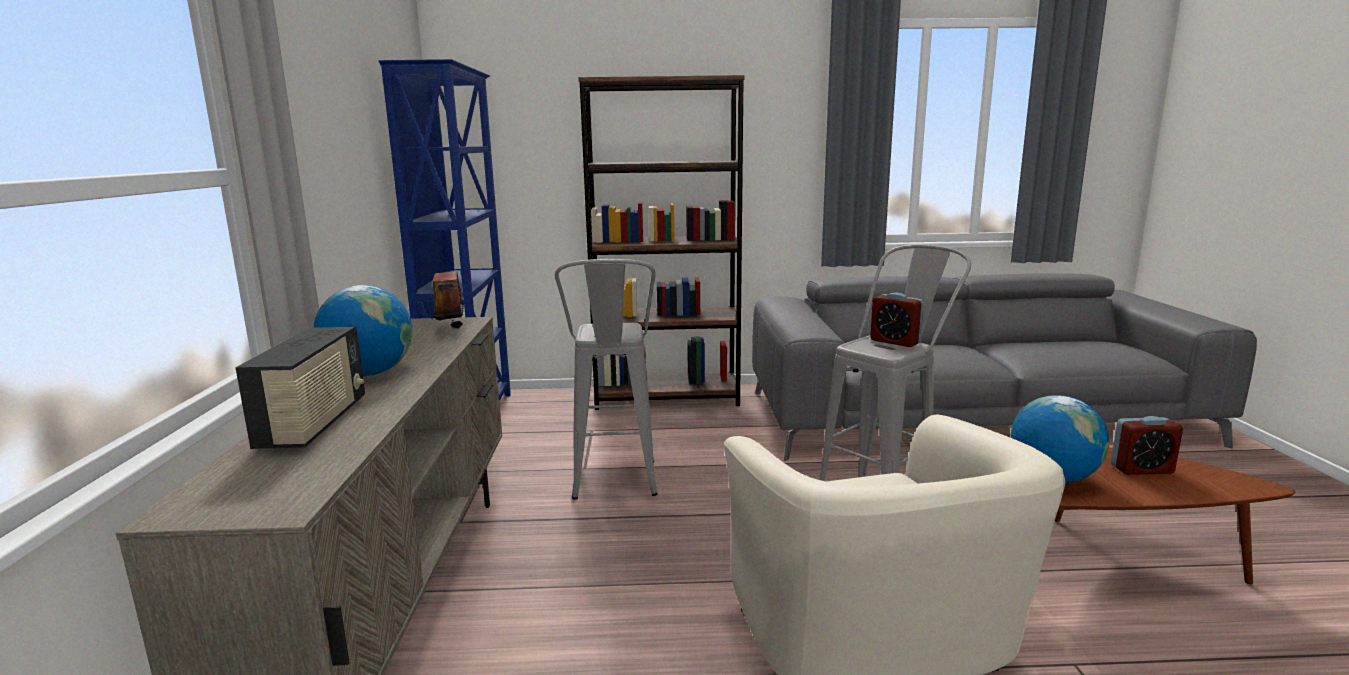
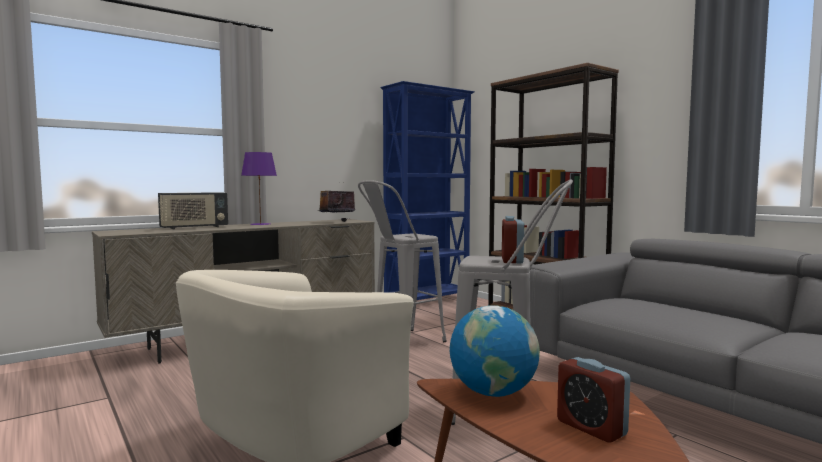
camera: 55 degrees right, 10 degrees down
(369, 373) = (260, 224): globe -> purple table lamp

